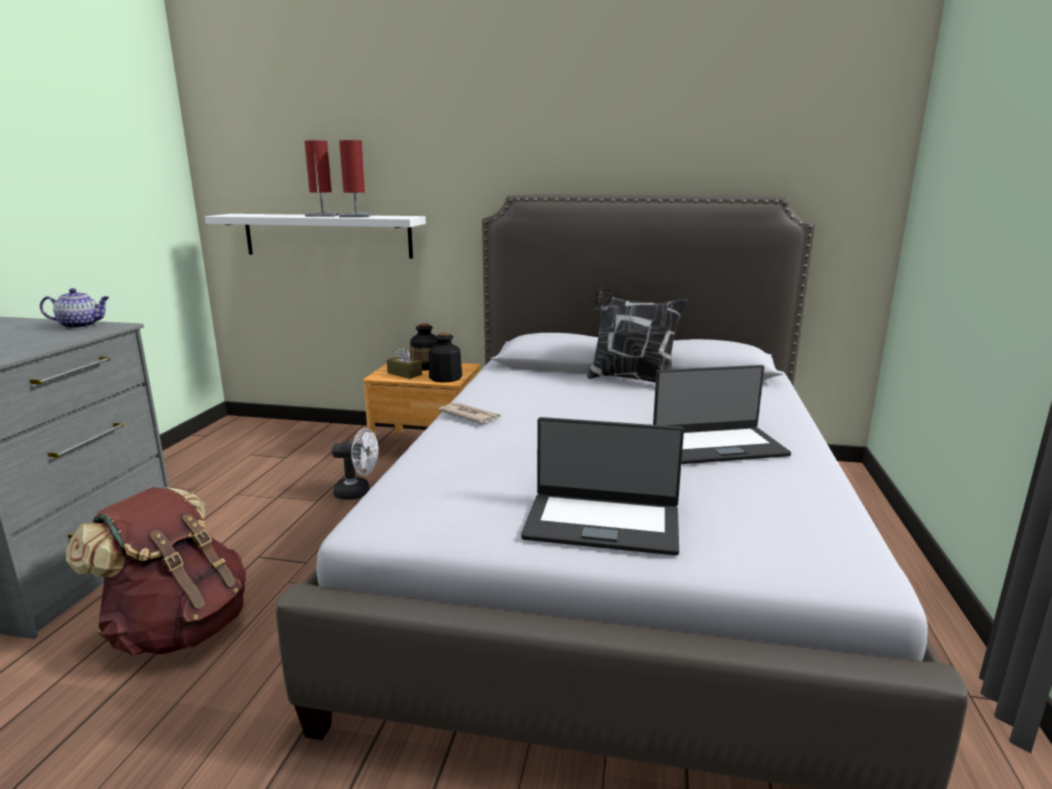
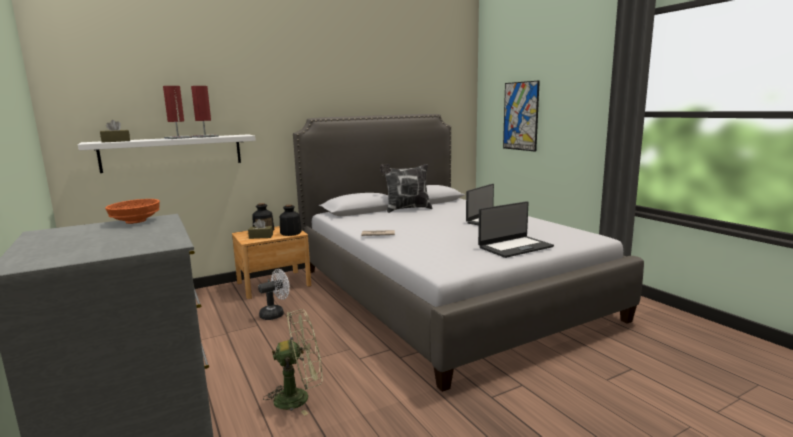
camera: 40 degrees left, 5 degrees down
(81, 325) = (136, 221): teapot -> orange bowl
(179, 629) = (299, 397): brown backpack -> green fan
(250, 215) = (116, 141): none -> brown tissue box
(964, 212) = (520, 116): none -> picture

